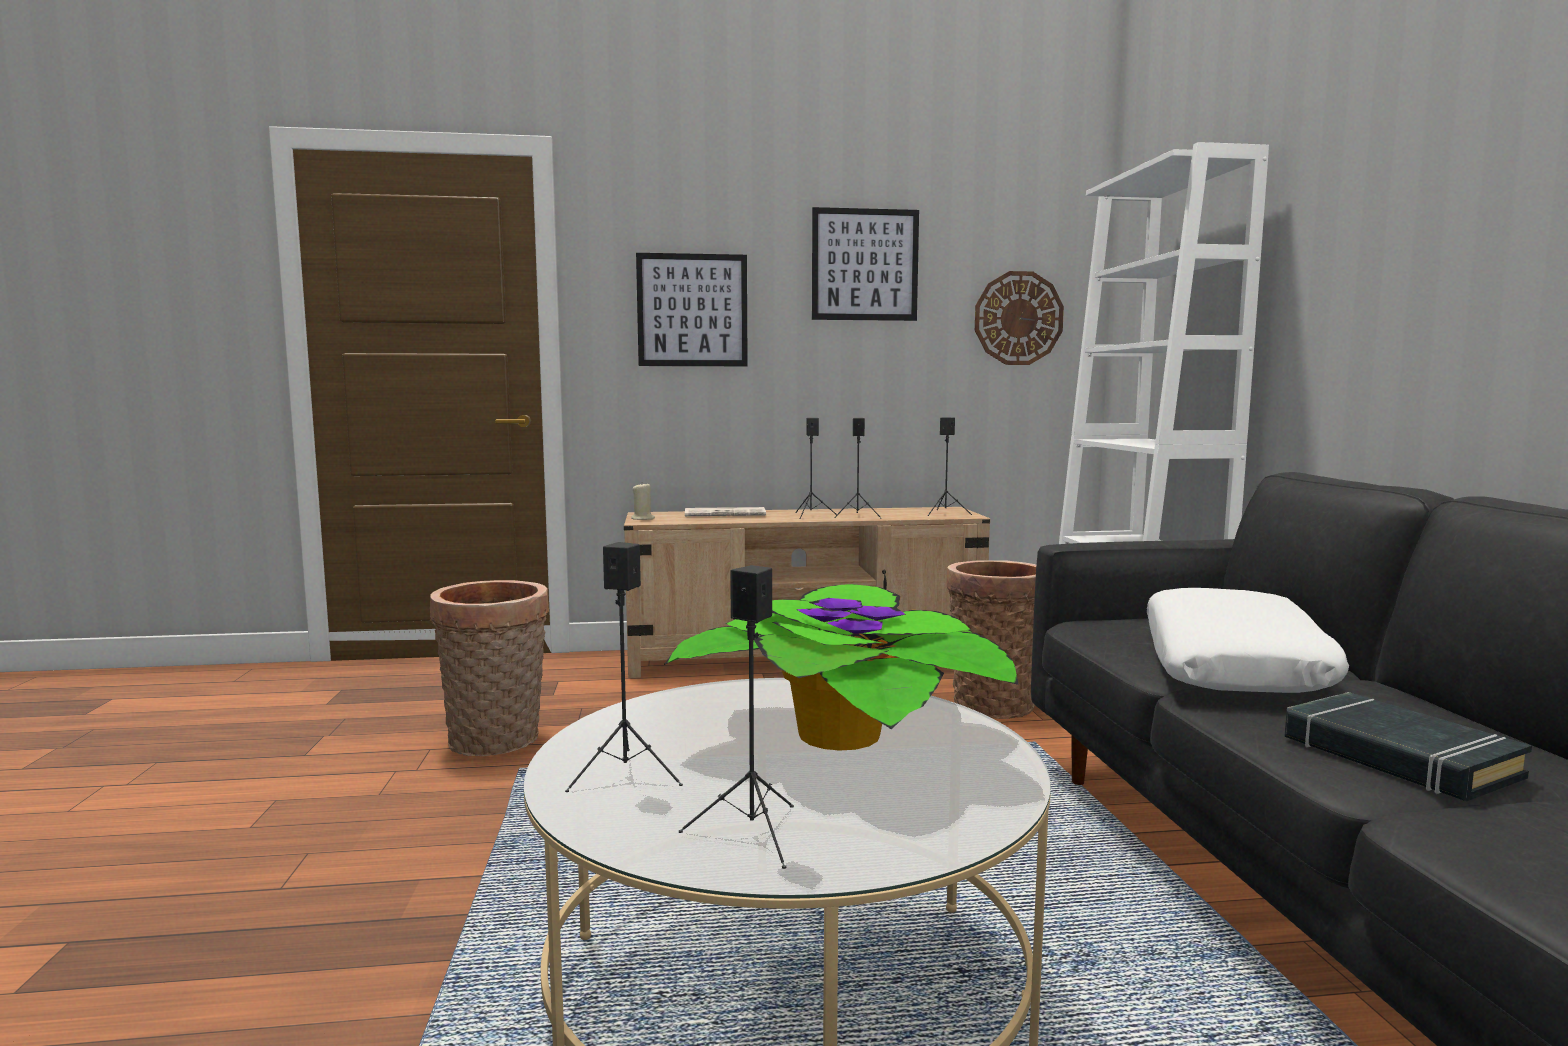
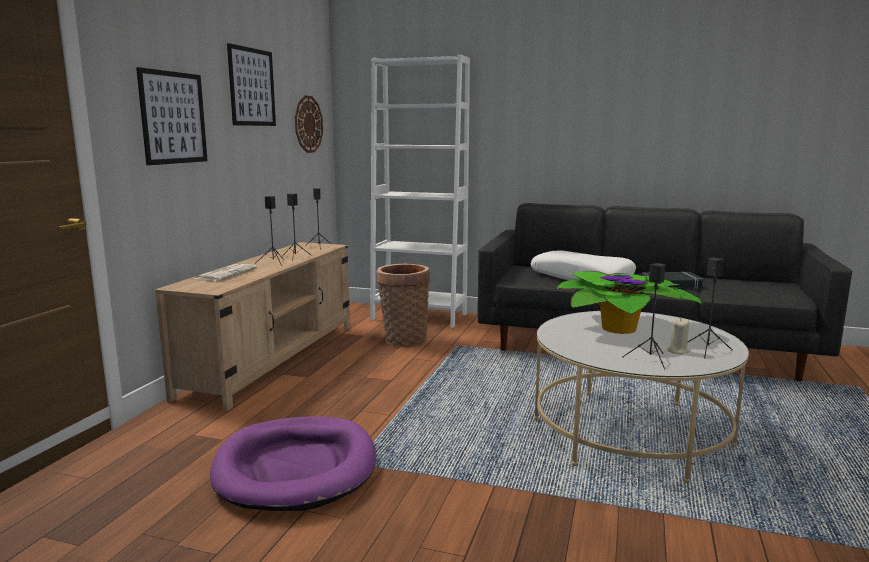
camera: 65 degrees left, 5 degrees up
(496, 742) = (296, 468): basket -> purple dog bed
(643, 518) = (201, 289): beige candle -> beige candle (677, 351)

